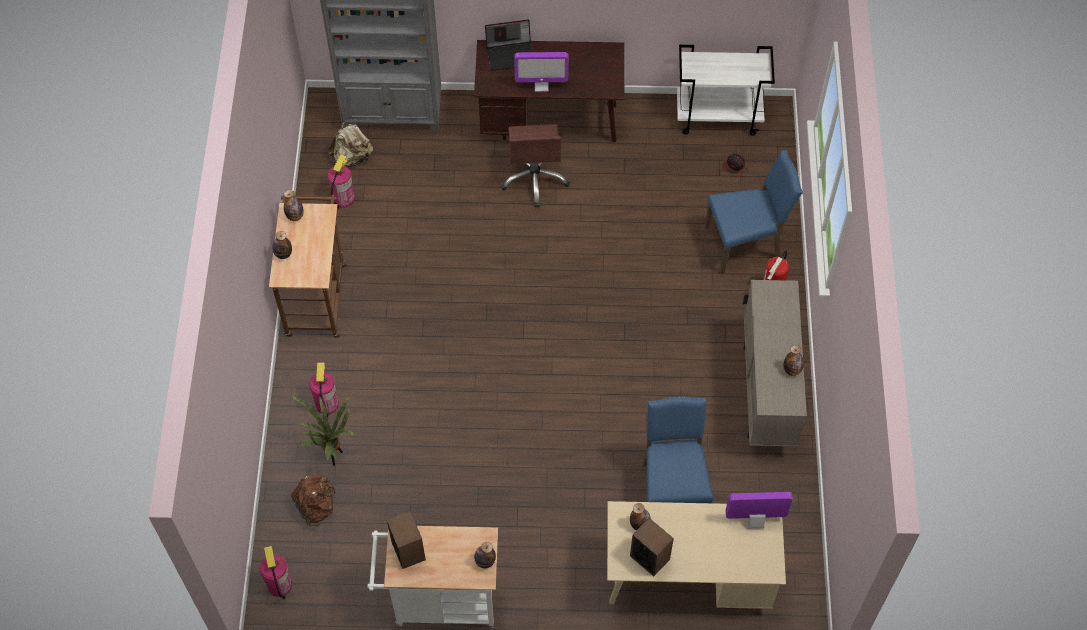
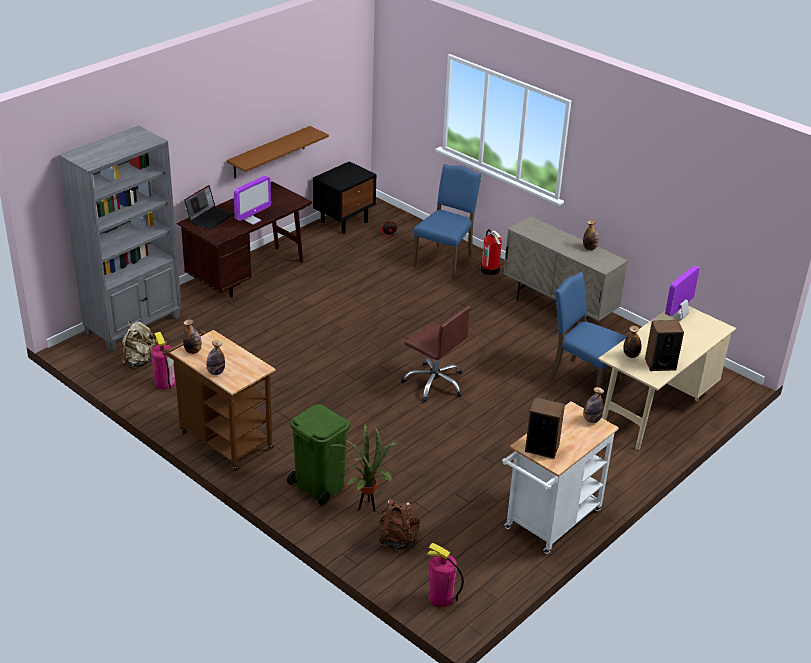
camera: 50 degrees left, 25 degrees down
(327, 404) = (319, 485): fire extinguisher -> green trash can
(535, 178) = (280, 302): brown office chair -> brown office chair (434, 383)
(626, 15) = (269, 152): none -> brown shelf
(719, 116) = (344, 221): white cart -> black nightstand

